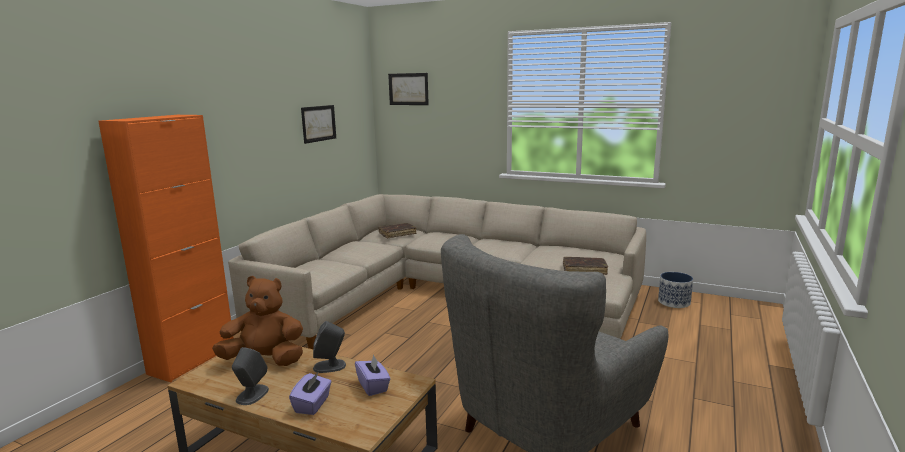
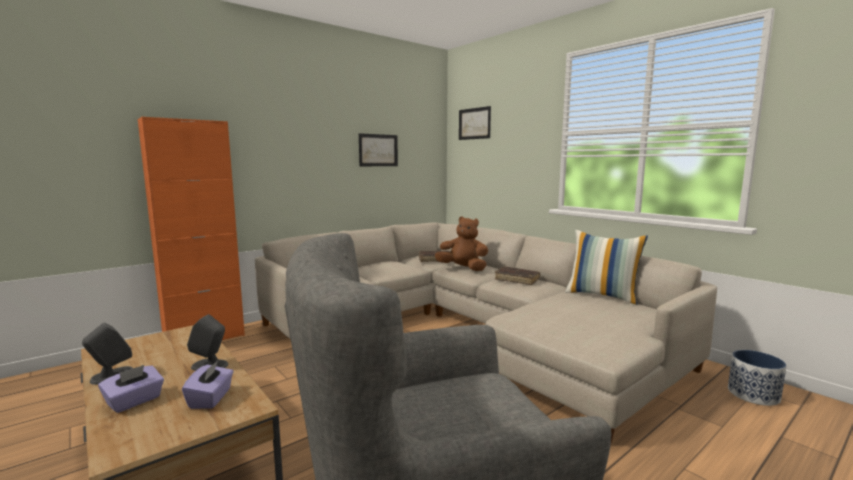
camera: 25 degrees right, 5 degrees down
(265, 360) = (175, 345): brown plush toy -> brown plush toy (463, 268)
(568, 247) = (602, 295): none -> pillow
(584, 270) = (595, 322): brown book -> brown book (517, 280)

